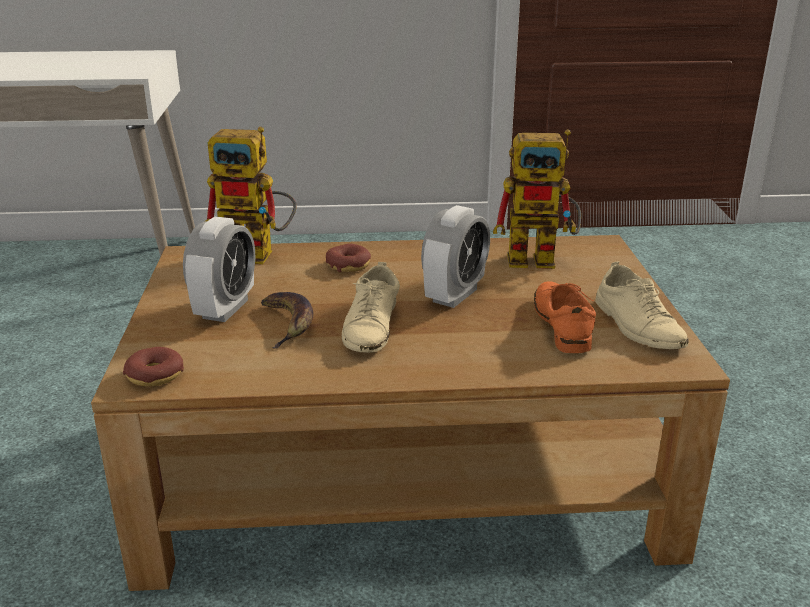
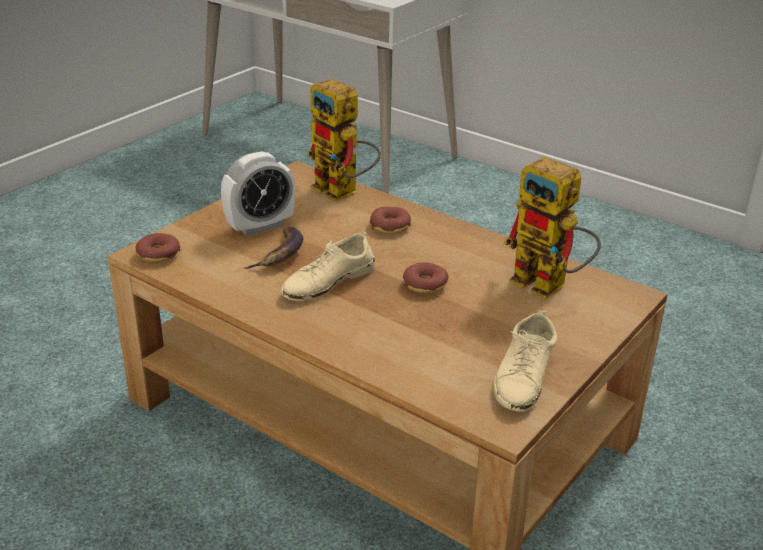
camera: 40 degrees right, 5 degrees up
(454, 295) = (425, 285): alarm clock -> donut
(562, 324) = (464, 346): orange shoe -> none

